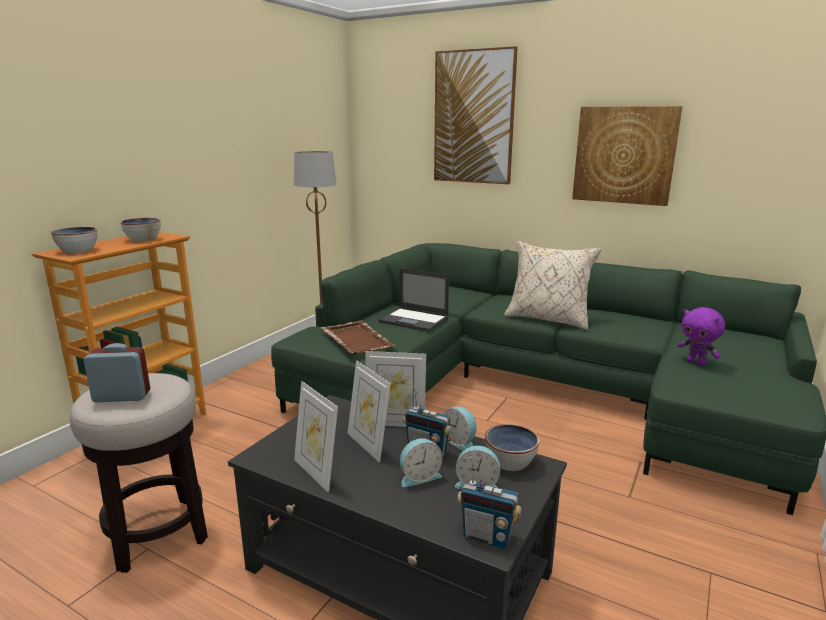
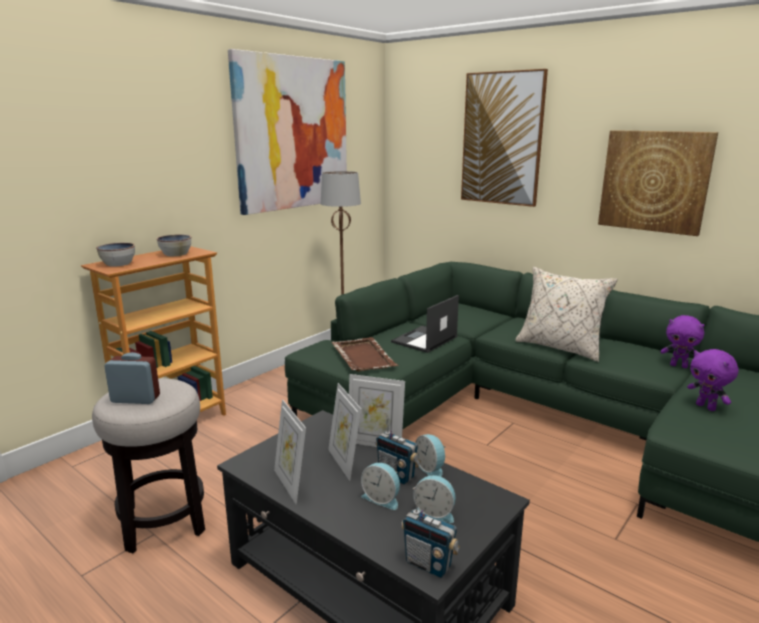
camera: 10 degrees right, 0 degrees up
(259, 111) = (293, 134): none -> picture
(414, 320) = (424, 340): laptop -> laptop turned 90 degrees clockwise
(419, 476) = (382, 498): alarm clock -> alarm clock turned 45 degrees clockwise
(511, 462) = (474, 493): bowl -> none
(661, 328) = (679, 366): none -> purple plush toy

